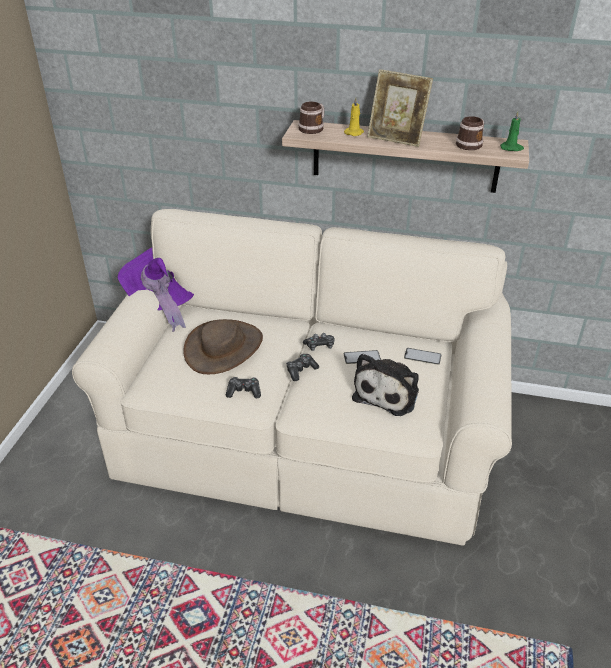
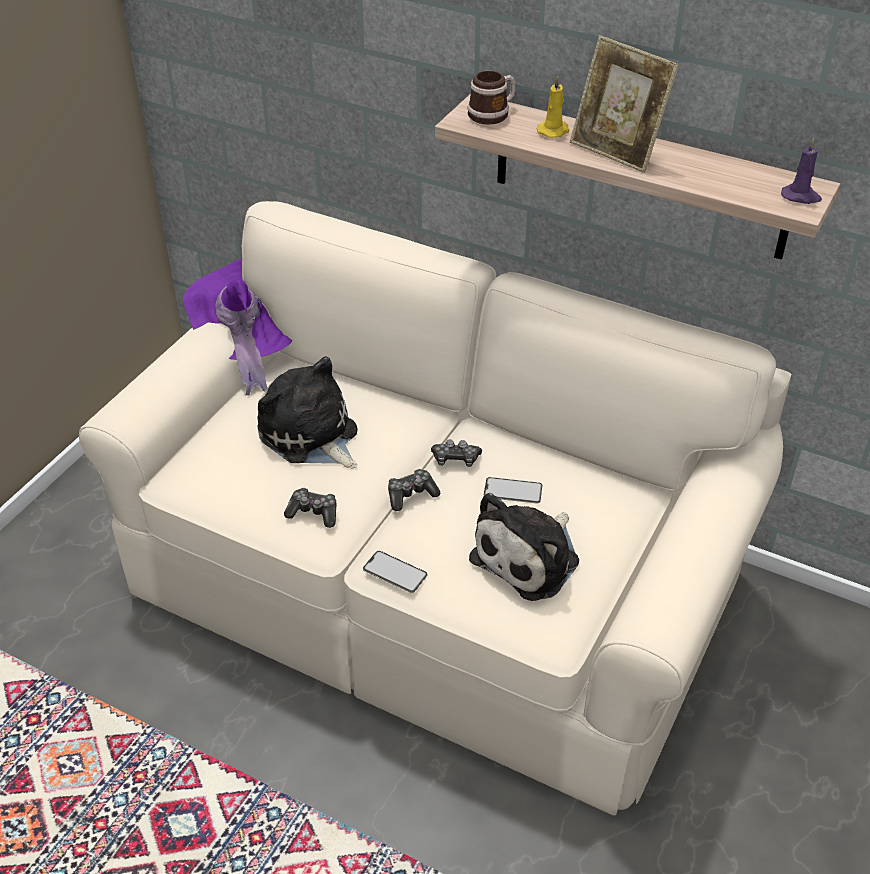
camera: 15 degrees right, 5 degrees up
(224, 348) = (310, 436): brown hat -> plush toy
(422, 356) = (610, 507): phone -> phone (395, 572)
(471, 144) = (735, 179): mug -> none
(511, 148) = (801, 196): green candle -> purple candle

